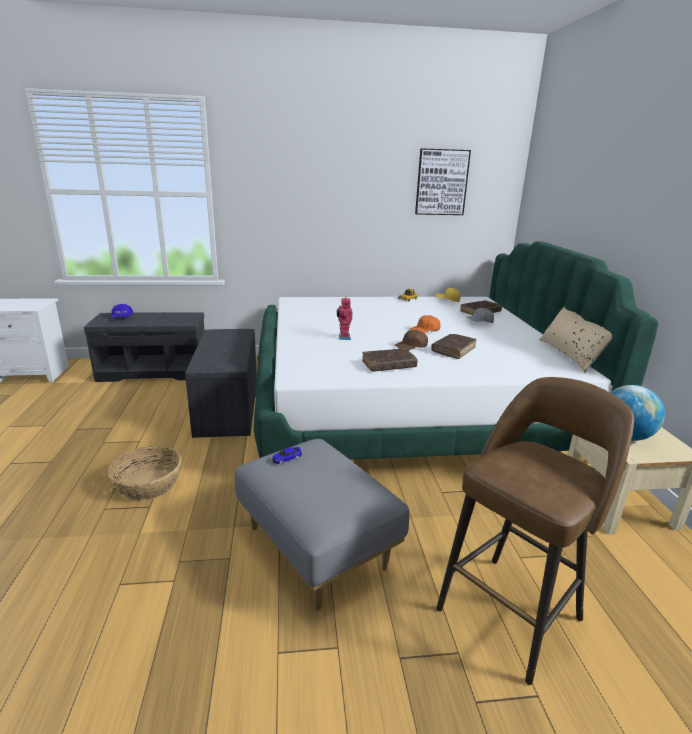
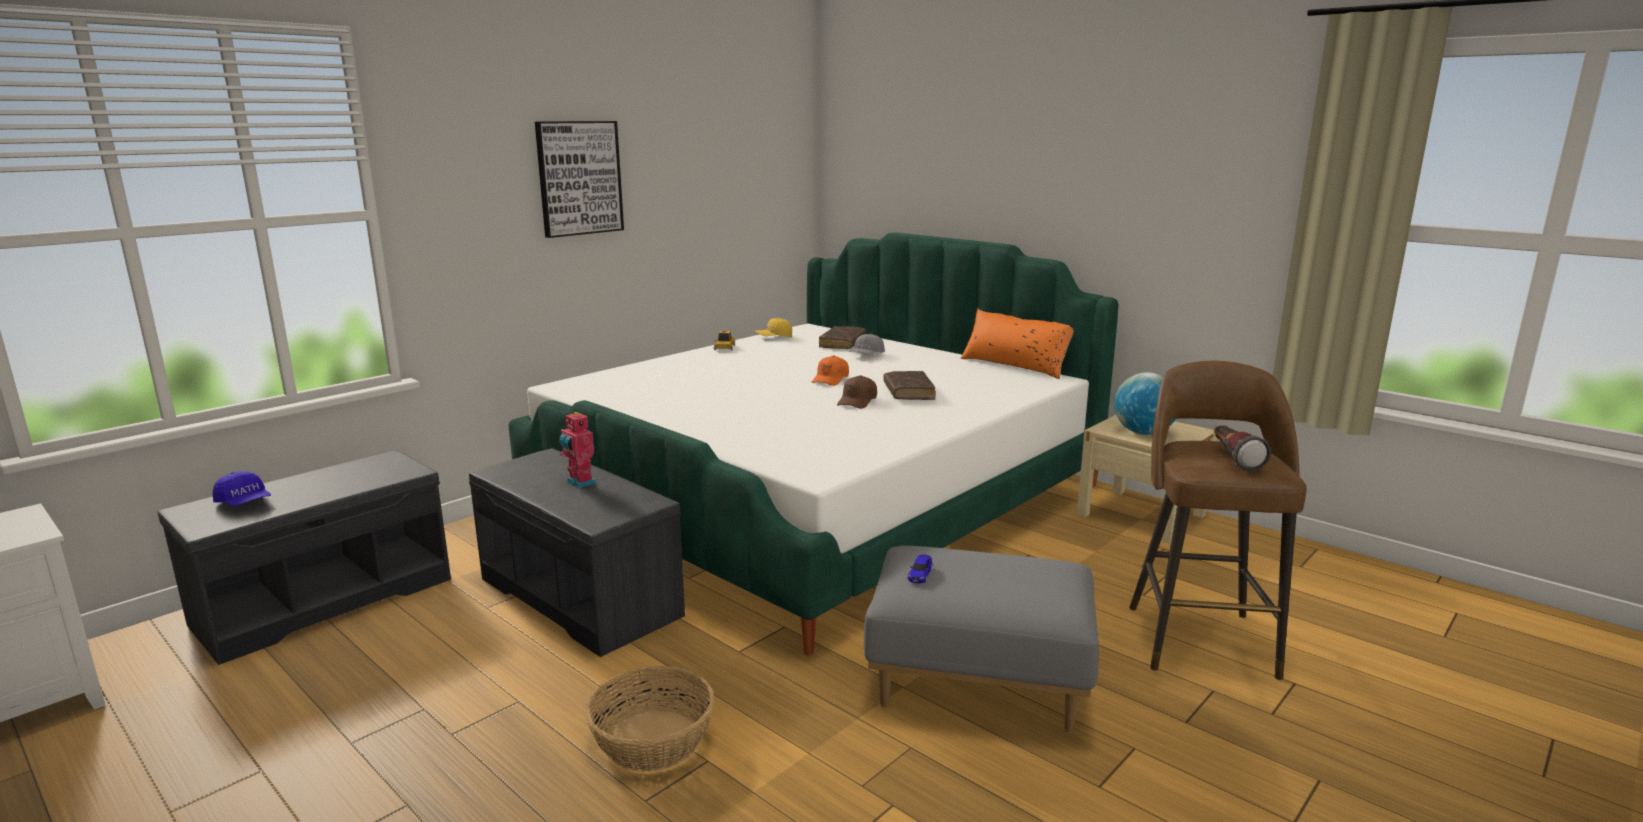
camera: 40 degrees left, 5 degrees down
(343, 337) = (758, 414): toy robot -> toy robot (579, 483)
(389, 365) = (882, 428): brown book -> none
(441, 182) = (729, 162): picture -> picture (579, 178)
(538, 473) = (1233, 459): none -> flashlight
(570, 354) = (1015, 365): beige pillow -> orange pillow

